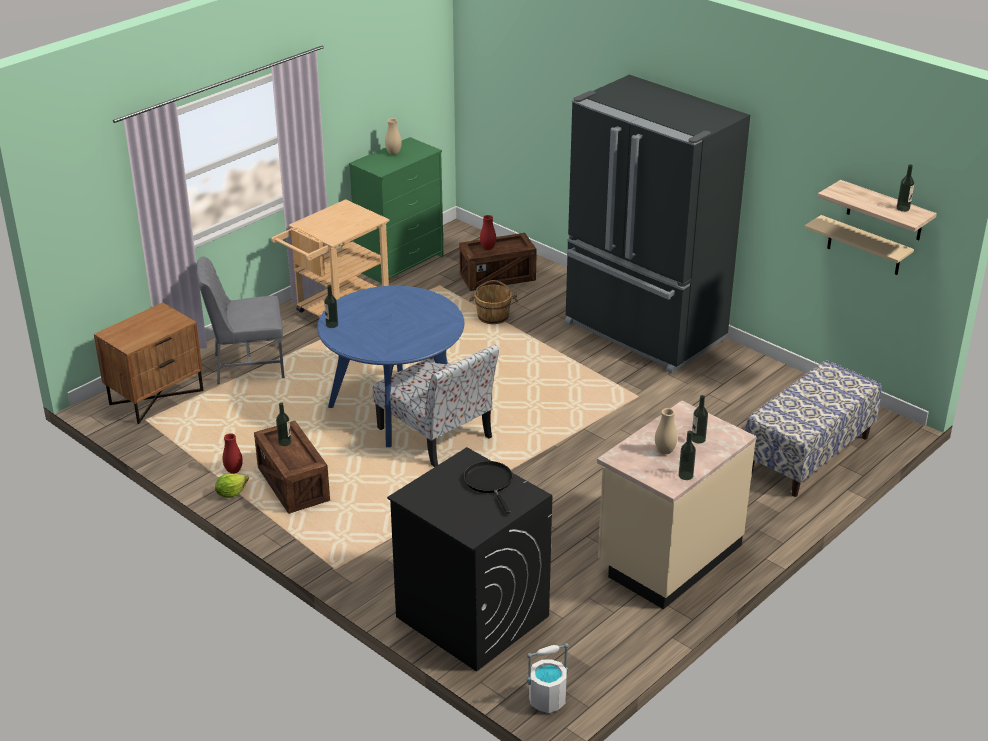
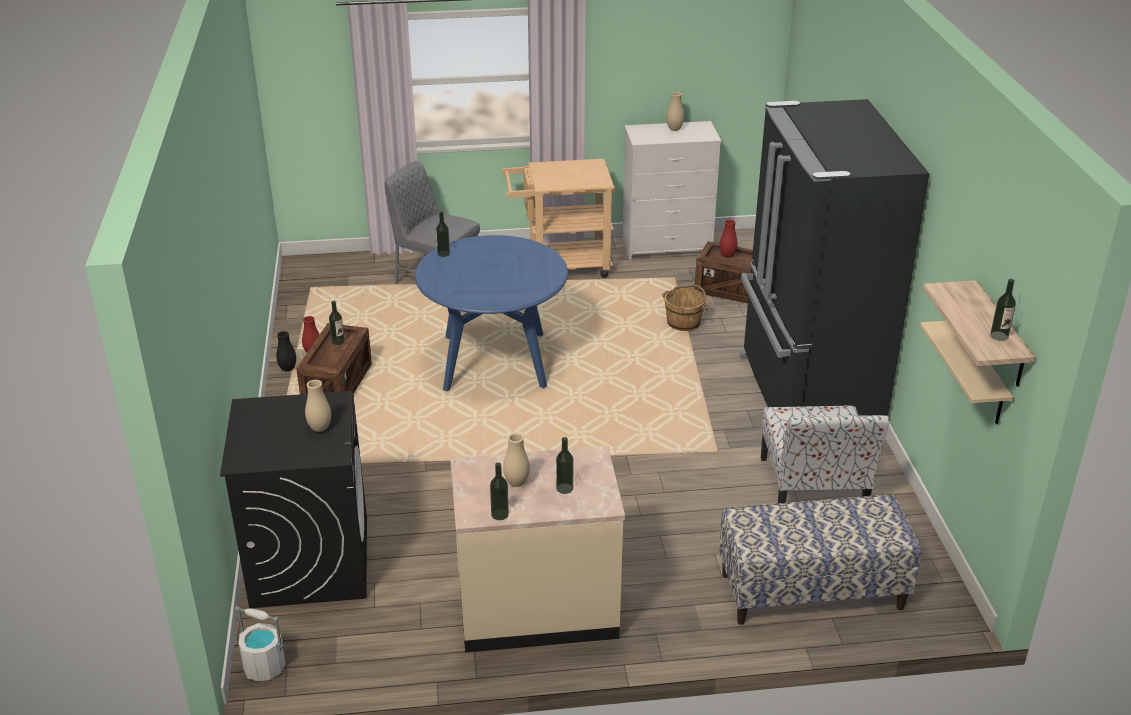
camera: 40 degrees right, 0 degrees up
(156, 396) = (341, 273): brown nightstand -> none
(231, 493) = (288, 369): lettuce -> black vase
(400, 263) = (667, 246): green dresser -> white dresser
(436, 434) = (496, 399): chair -> chair (813, 490)
(489, 482) = (320, 428): black frying pan -> beige vase

